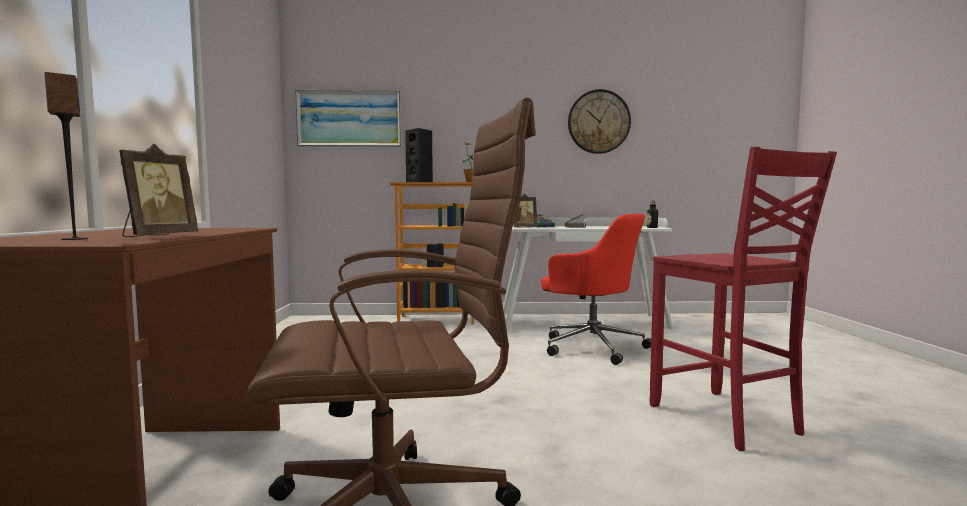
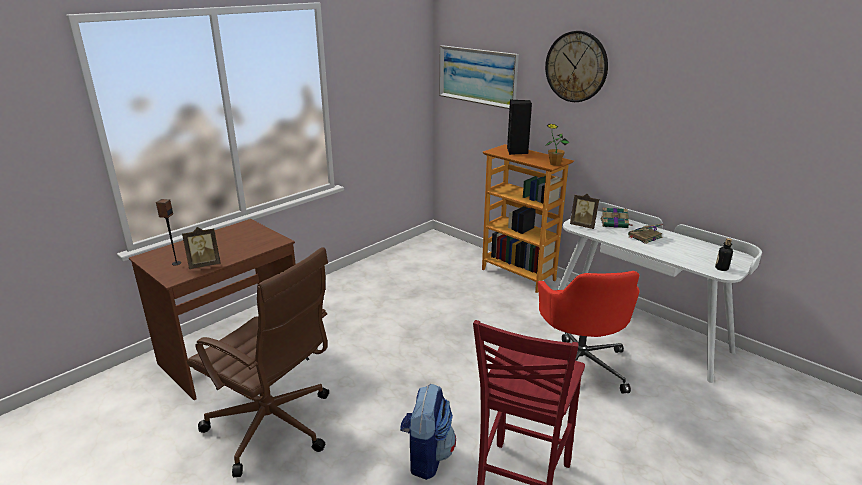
camera: 45 degrees right, 20 degrees up
(598, 122) = (720, 115): wall clock -> wall clock (576, 67)
(623, 443) = (426, 456): none -> backpack

